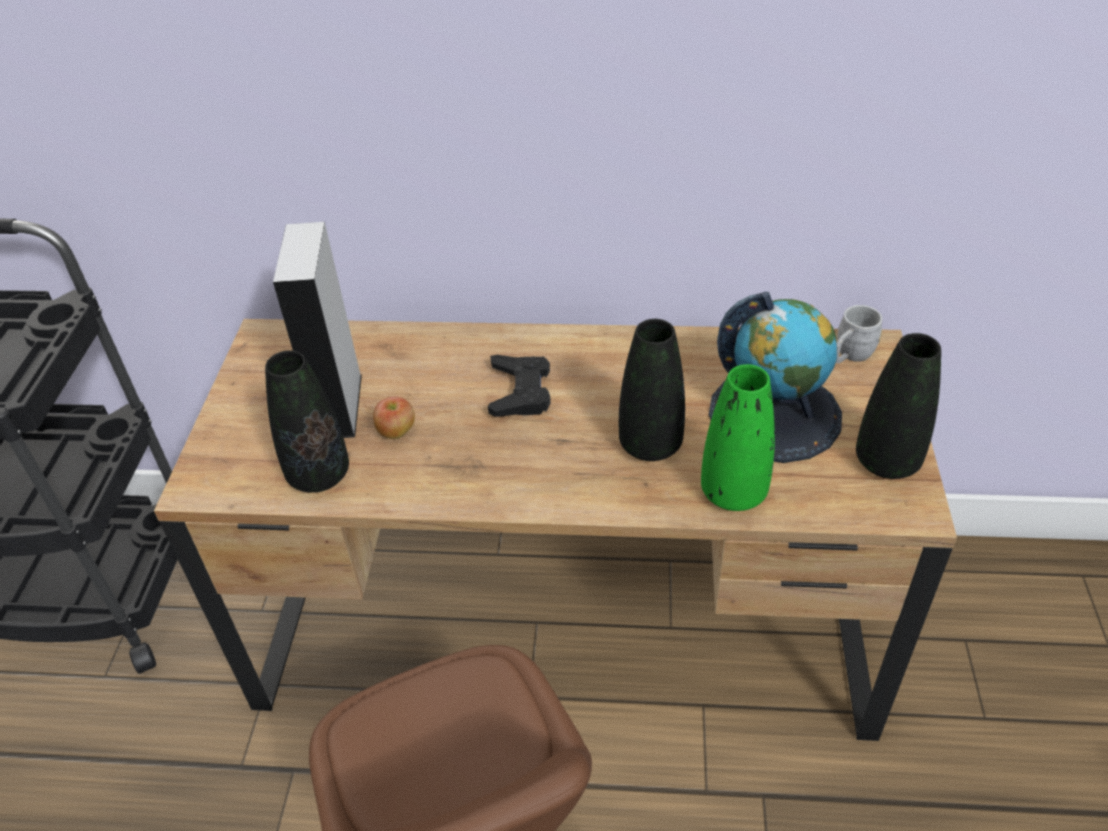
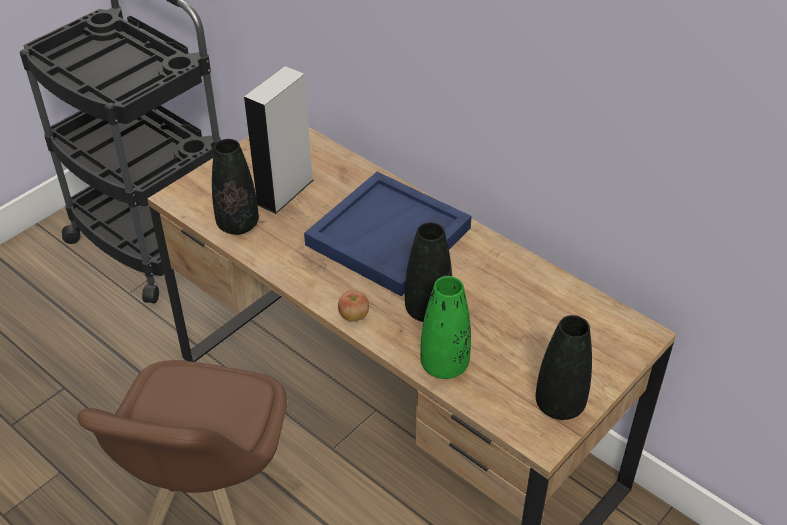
camera: 35 degrees right, 0 degrees up
(397, 432) = (299, 223): apple -> apple (354, 317)
(520, 391) = (388, 238): black game controller -> blue tray
(775, 414) = (524, 336): globe -> none
(849, 356) = (617, 330): grey mug -> none

